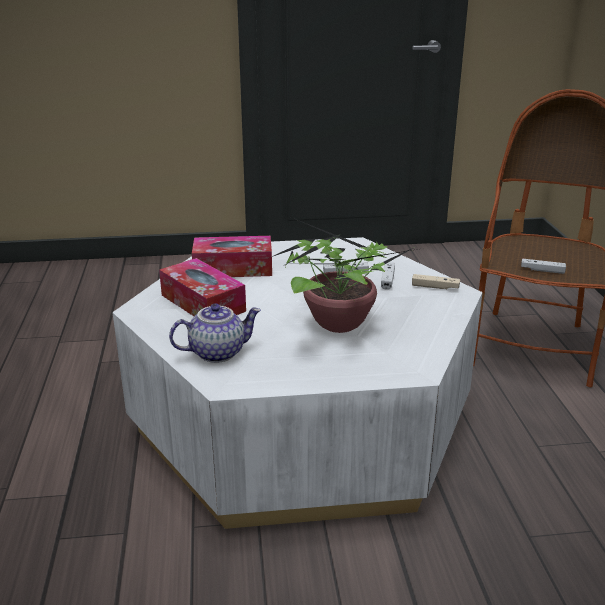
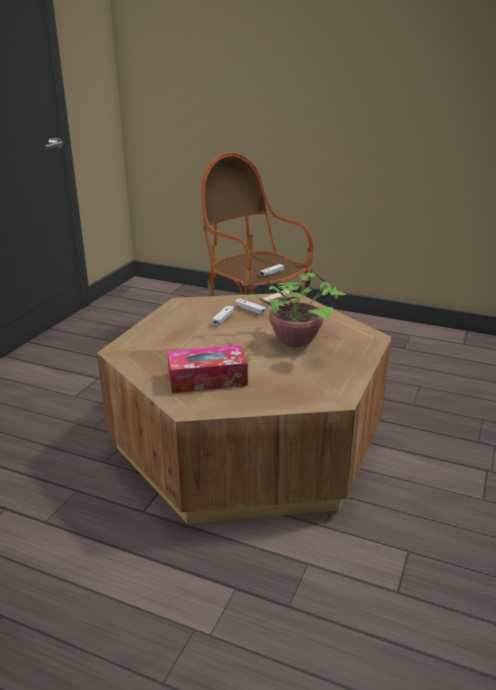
camera: 60 degrees left, 0 degrees up
(217, 352) = (291, 391): teapot -> none
(233, 268) = (161, 353): tissue box -> none
(302, 421) = (247, 440): white coffee table -> brown coffee table

